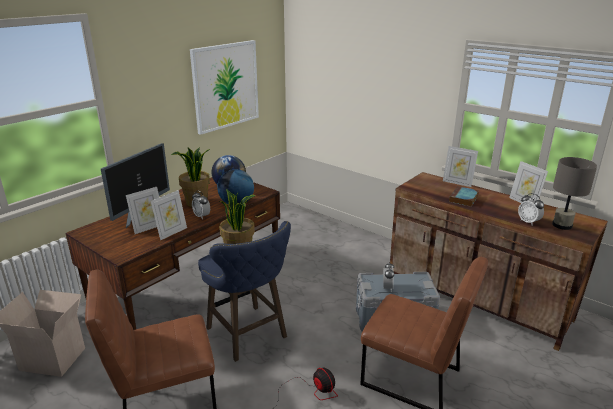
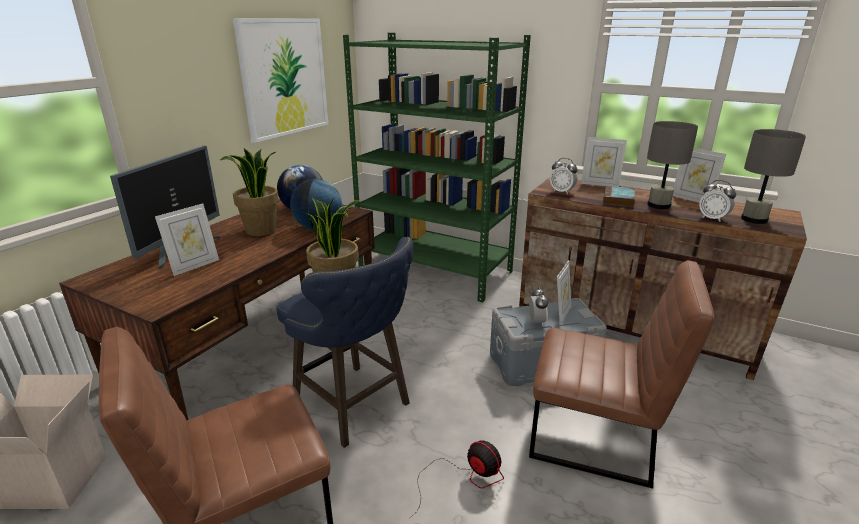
camera: 10 degrees left, 0 degrees up
(172, 233) = (232, 270): picture frame -> picture frame (561, 314)
(202, 216) = (272, 246): alarm clock -> alarm clock (562, 192)
(334, 235) = (435, 270): none -> green bookcase
(492, 206) = (658, 205): none -> grey table lamp

